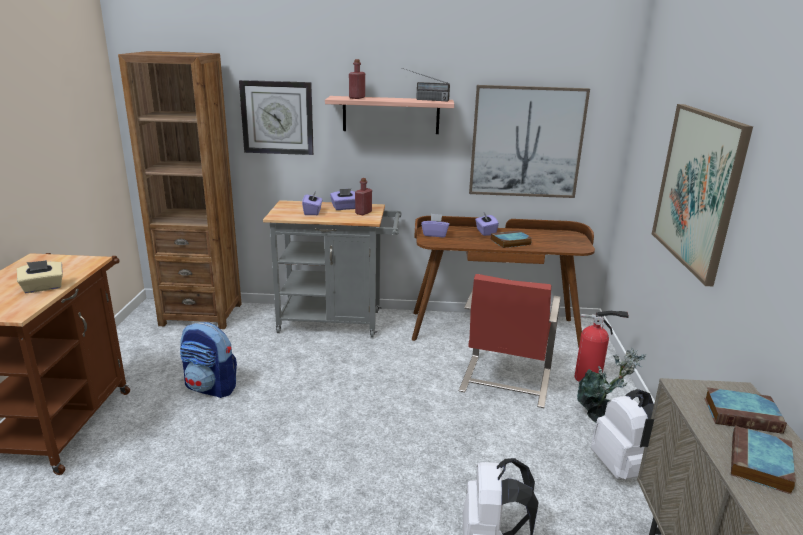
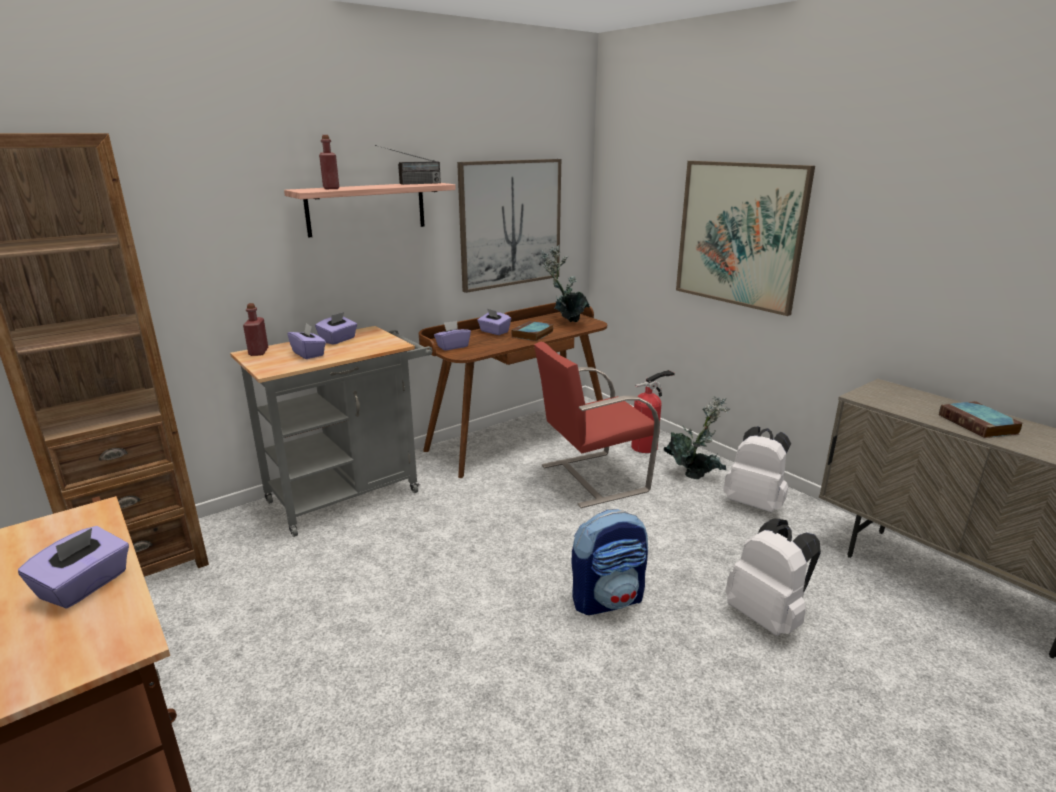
camera: 40 degrees left, 0 degrees up
(43, 288) = (85, 586): beige tissue box -> purple tissue box
(211, 388) = (297, 640): backpack -> backpack (608, 599)
(277, 117) = (208, 230): wall clock -> none
(363, 213) = (372, 339): red bottle -> red bottle (258, 352)
(504, 381) = (591, 478): red chair -> red chair turned 90 degrees clockwise
(557, 240) = (565, 322): none -> potted plant
(743, 415) = (916, 399): book -> none

